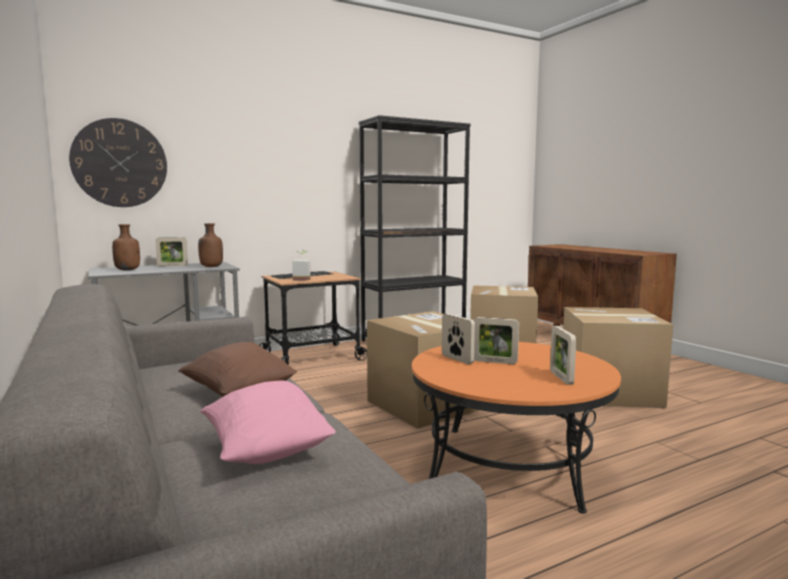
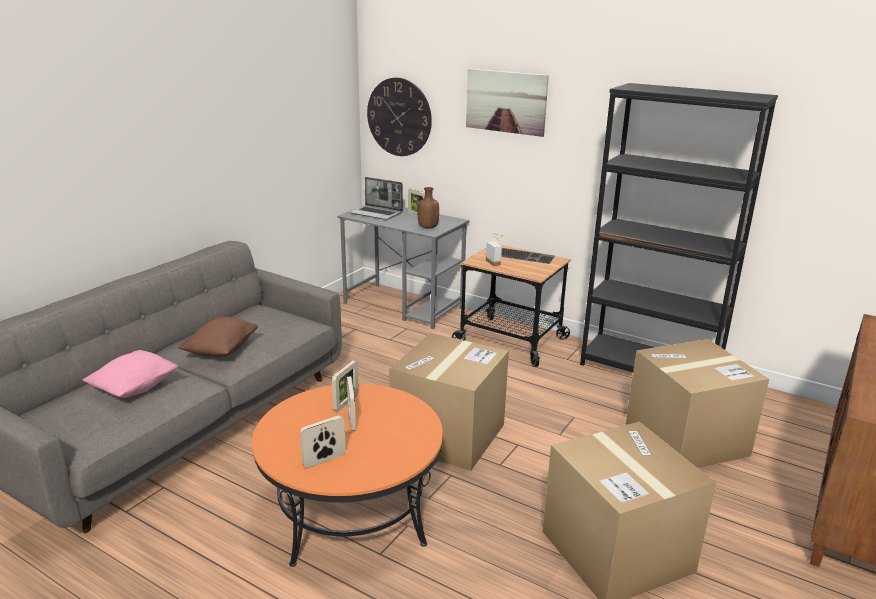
camera: 60 degrees right, 15 degrees up
(128, 270) = (377, 213): brown bottle -> laptop
(252, 141) = (506, 102): none -> picture

